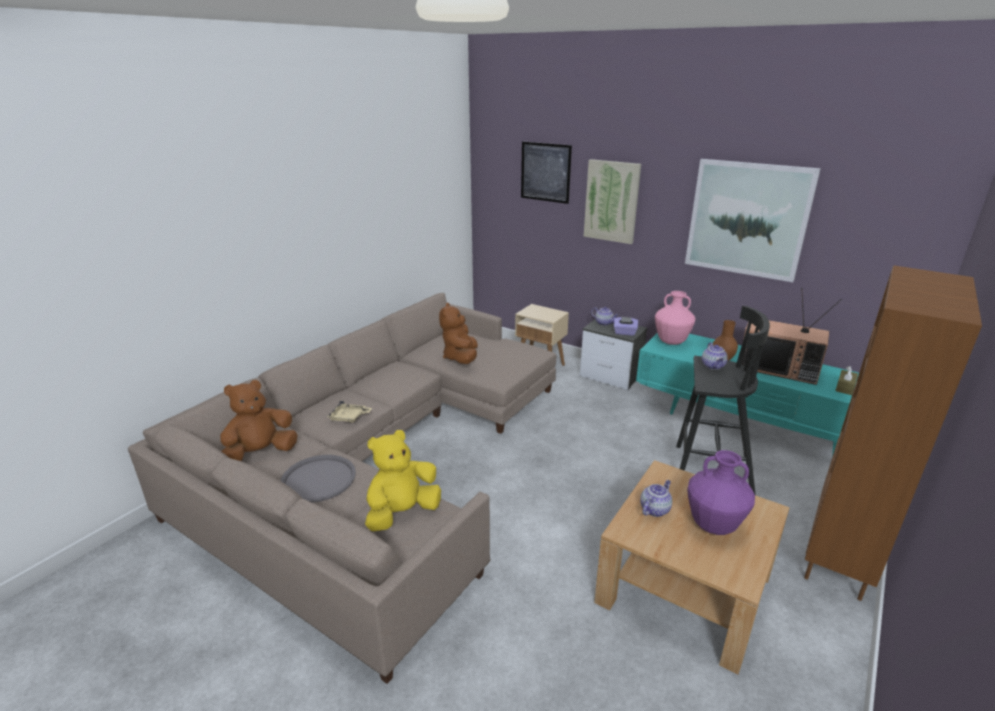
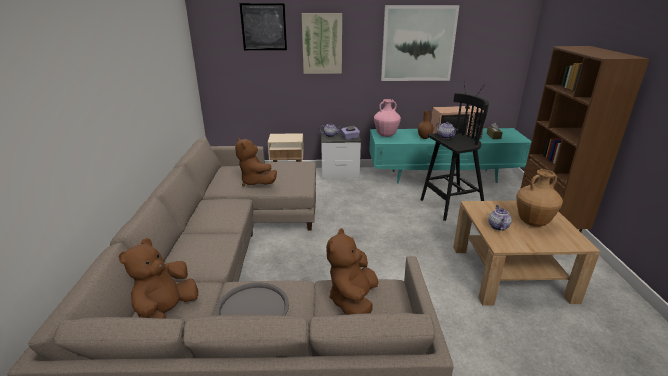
camera: 35 degrees left, 0 degrees up
(349, 417) = (216, 252): beige tray -> none
(402, 513) = (353, 300): yellow plush toy -> brown plush toy
(713, 525) = (532, 222): purple vase -> brown vase

